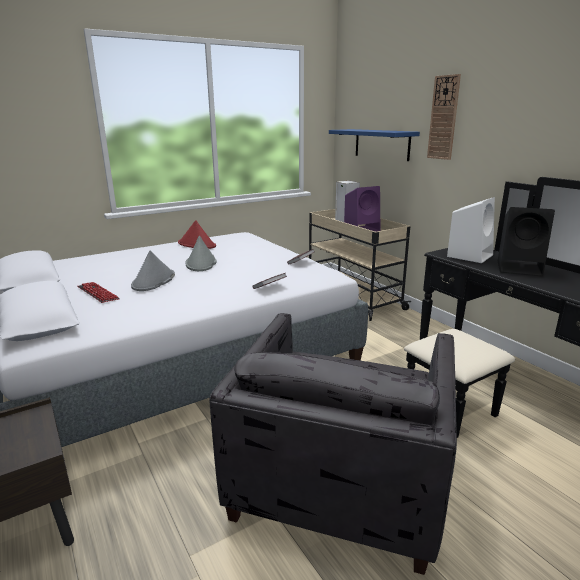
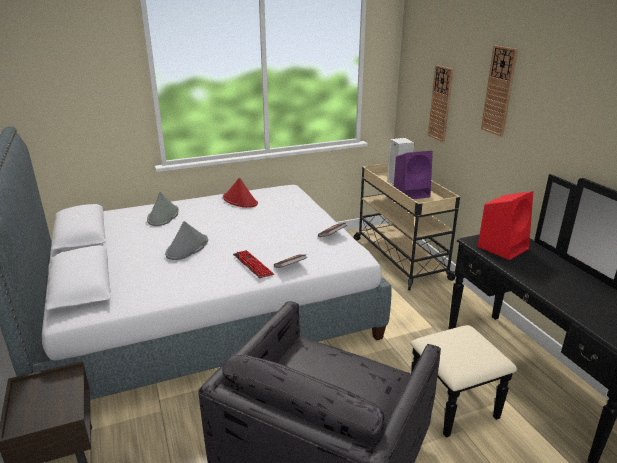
camera: 10 degrees right, 5 degrees up
(98, 293) = (135, 259): keyboard -> keyboard (253, 265)
(201, 263) = (236, 228): grey hat -> grey hat (163, 216)
(381, 144) = (440, 103): blue shelf -> wall clock
(470, 255) = (503, 247): white speaker -> red speaker
(520, 268) = (547, 272): black speaker -> none

